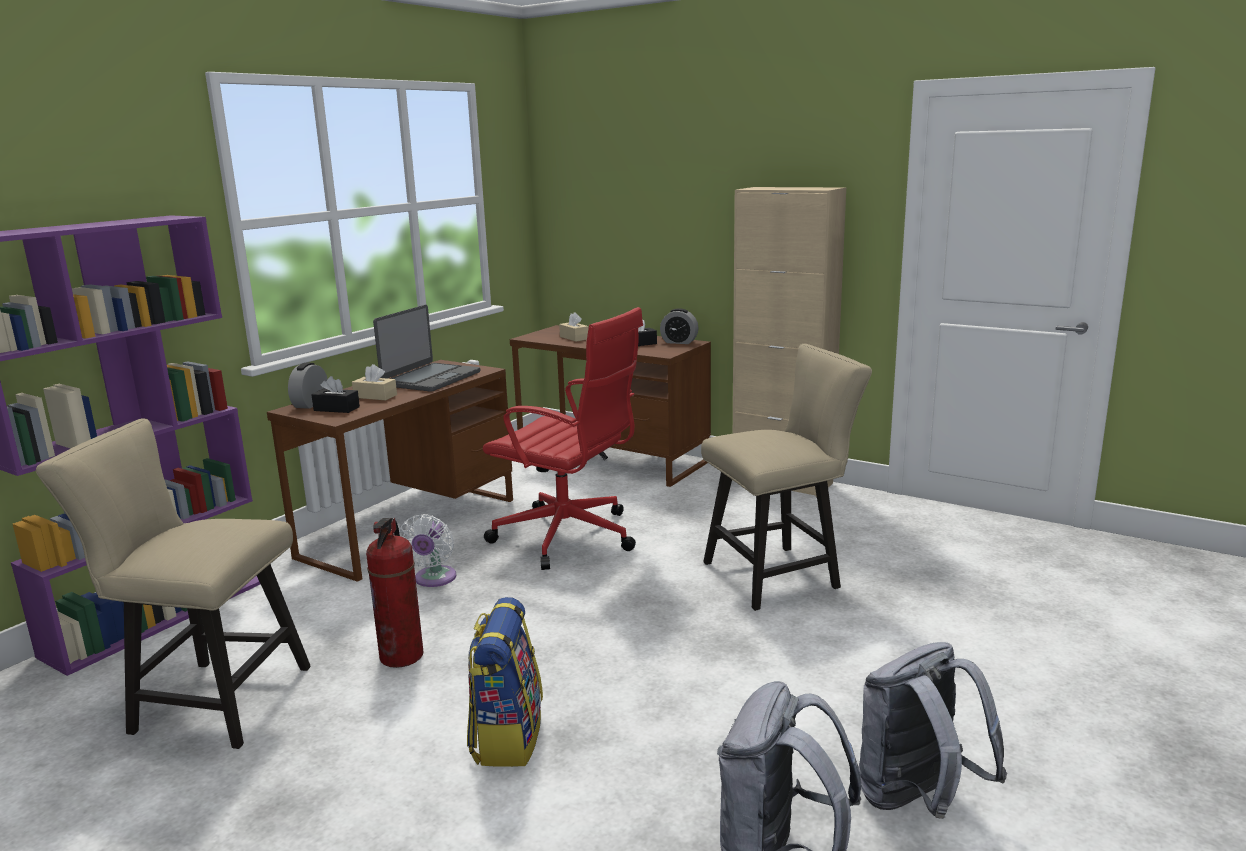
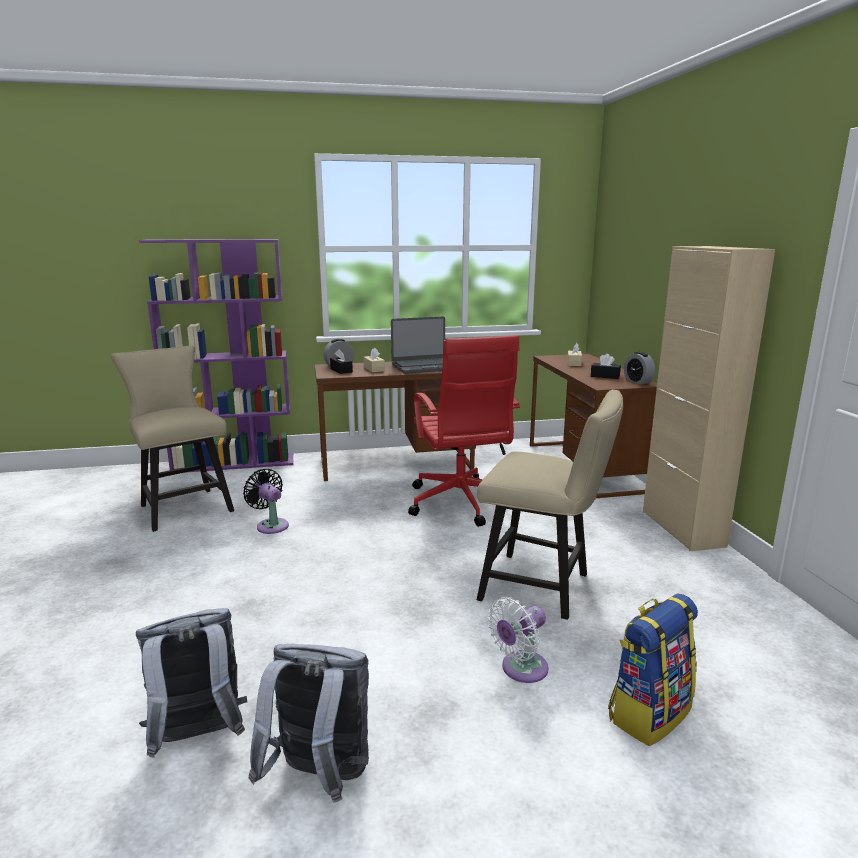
camera: 45 degrees right, 0 degrees up
(401, 656) = (271, 525): fire extinguisher -> black fan
(434, 579) = (354, 495): white fan -> white fan (521, 669)
(506, 737) = (230, 588): backpack -> backpack (649, 712)

